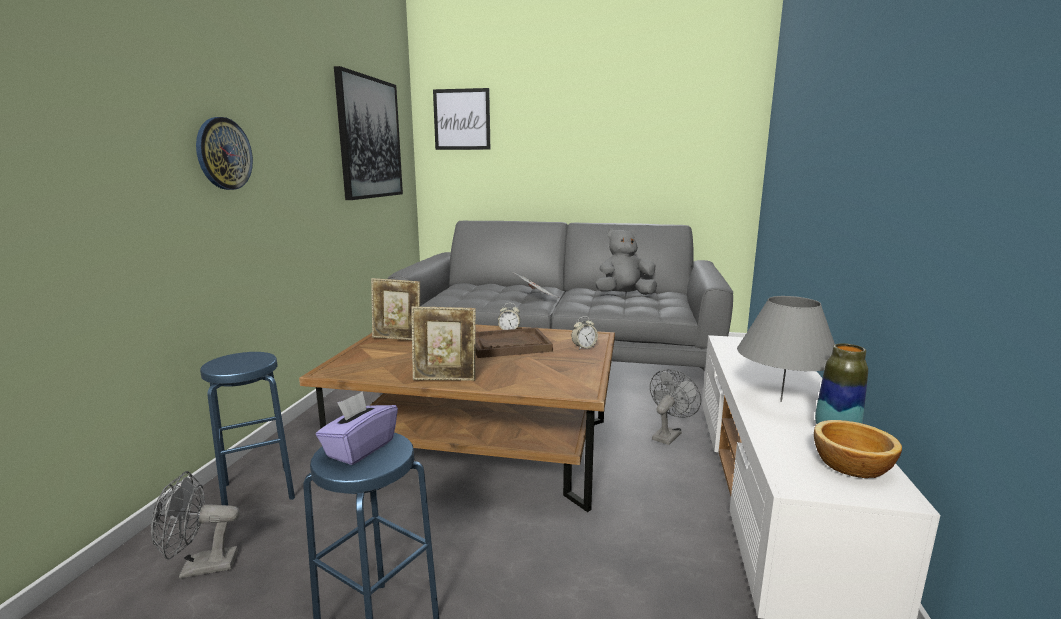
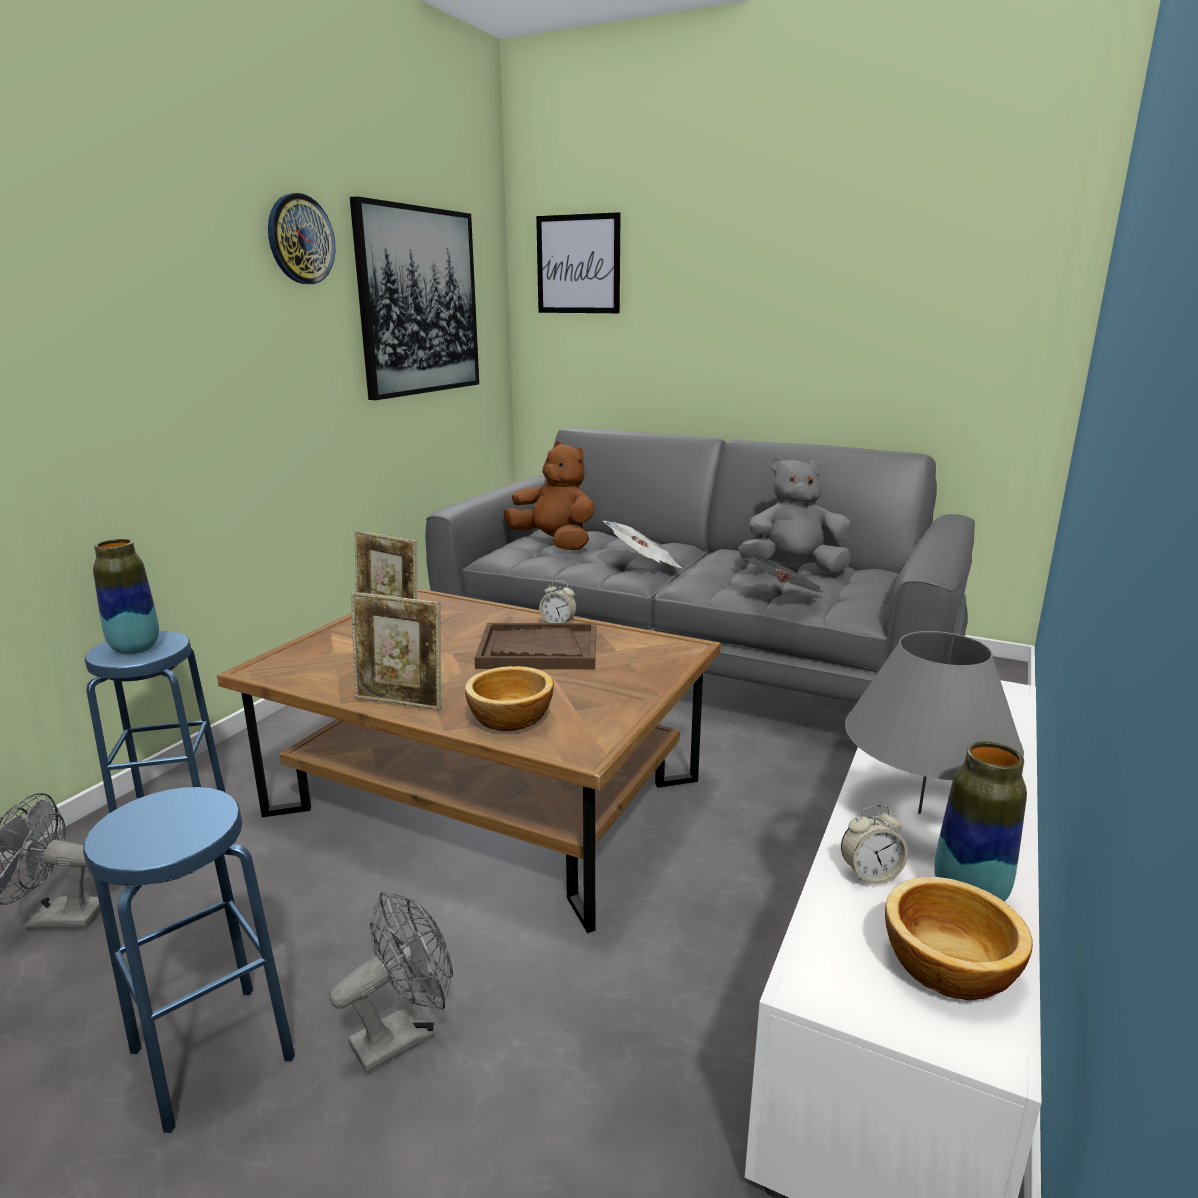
camera: 15 degrees right, 5 degrees up
(223, 154) = (146, 347): wall clock -> wall clock (300, 239)
(238, 363) = (135, 649): none -> vase
(360, 448) = (165, 816): purple tissue box -> none
(470, 291) = (554, 543): none -> brown plush toy
(524, 380) = (510, 719): none -> bowl
(584, 347) = (649, 667): alarm clock -> alarm clock (870, 874)
(632, 308) = (784, 598): none -> newspaper
(668, 434) = (792, 819): grey fan -> grey fan (404, 1034)

